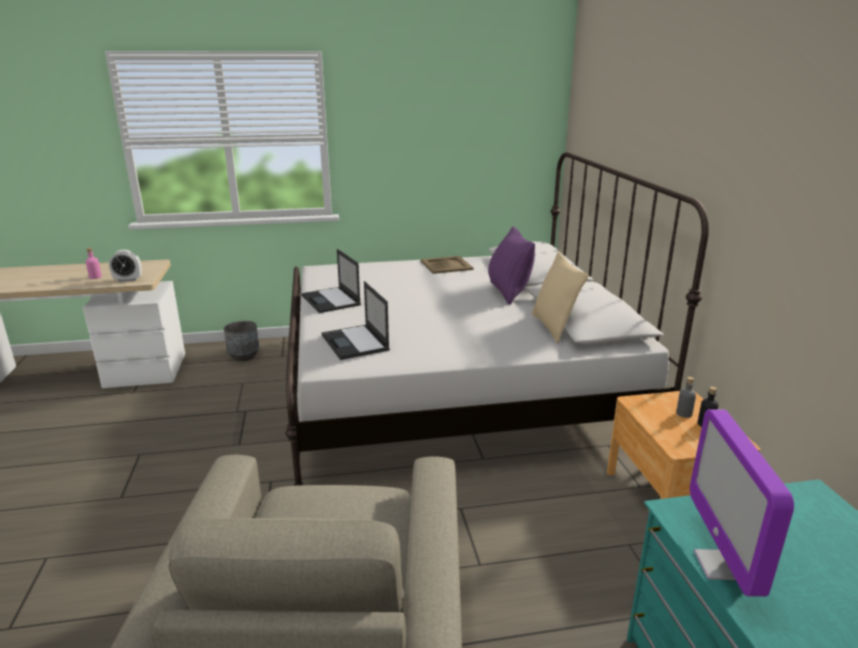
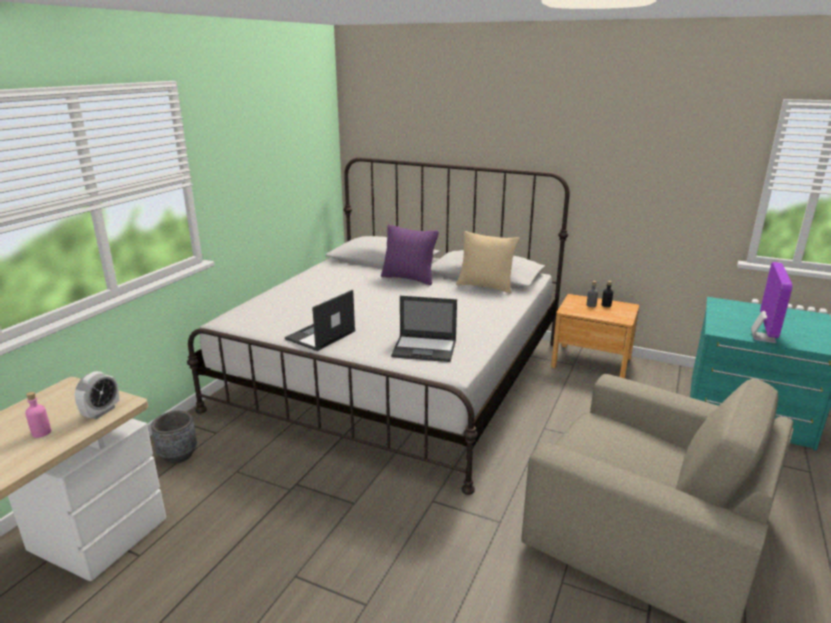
camera: 55 degrees left, 0 degrees up
(331, 300) = (320, 335): laptop -> laptop turned 120 degrees clockwise
(446, 265) = (317, 278): beige tray -> none
(721, 565) = (762, 337): monitor -> monitor turned 105 degrees counterclockwise

